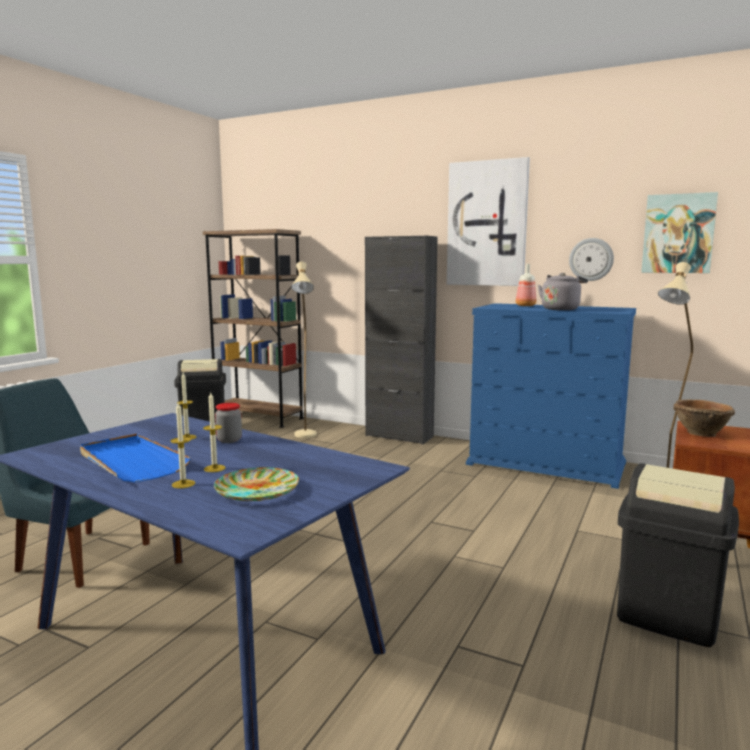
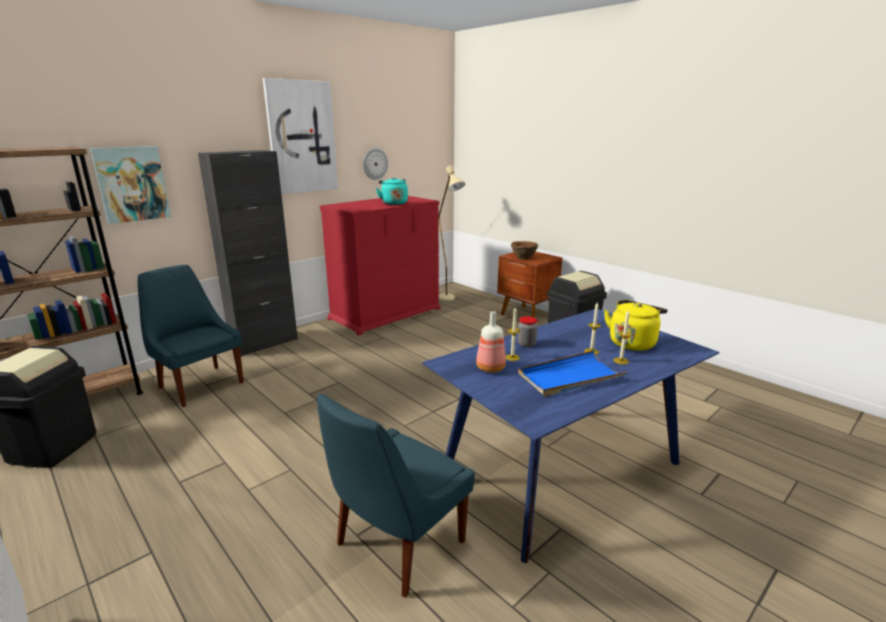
camera: 70 degrees left, 10 degrees up
(257, 490) = (632, 343): plate -> yellow kettle
(306, 437) = (200, 384): beige floor lamp -> blue chair
(525, 306) = (356, 204): bottle -> bottle (490, 368)
(546, 464) = (386, 313): blue dresser -> red dresser
(561, 309) = (393, 203): grey kettle -> turquoise kettle
(678, 233) = (416, 144): picture -> picture (132, 184)

